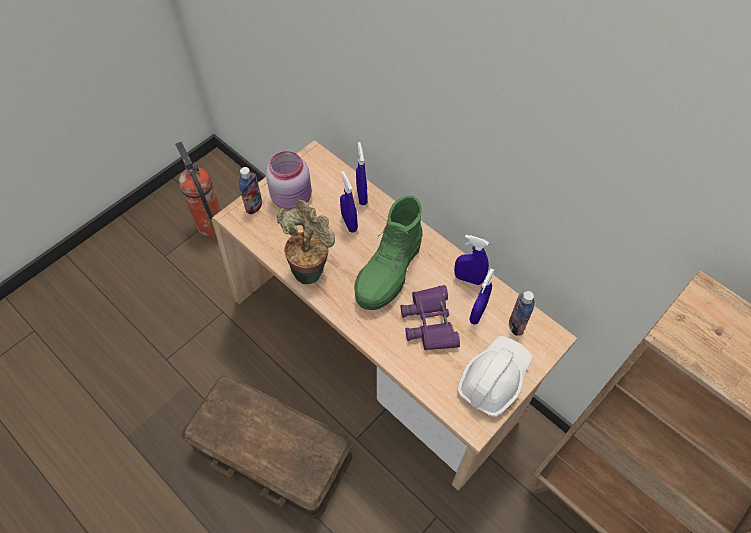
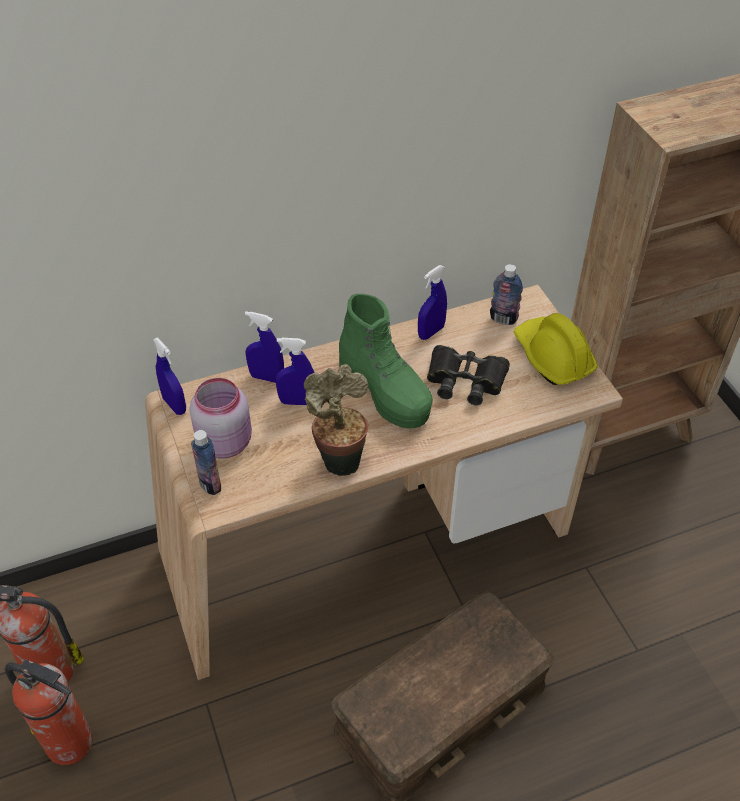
camera: 65 degrees left, 10 degrees down
(173, 257) = (71, 743): none -> fire extinguisher
(430, 322) = (465, 380): purple binoculars -> black binoculars
(477, 313) = (475, 341): blue spray bottle -> blue spray bottle (174, 405)
(494, 378) = (552, 357): white hard hat -> yellow hard hat

